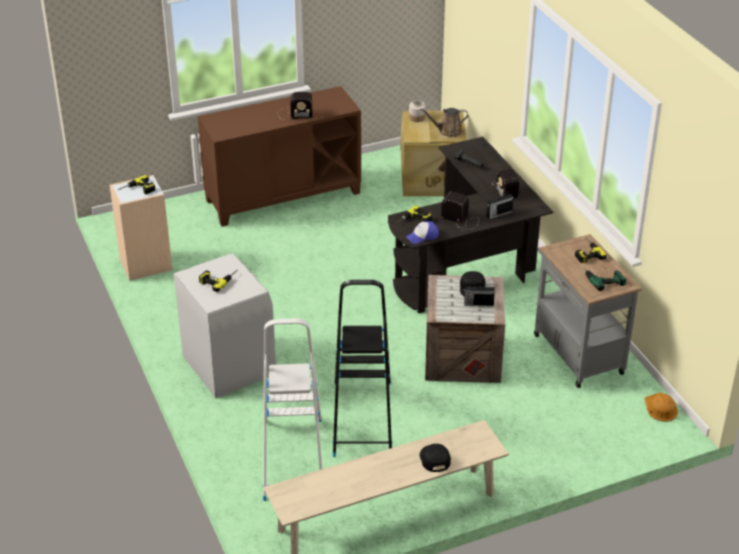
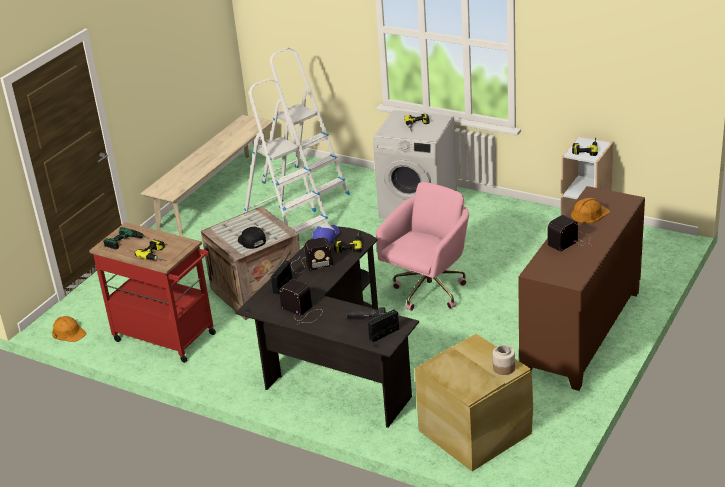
camera: 145 degrees right, 5 degrees down
(250, 123) = (589, 214): none -> orange hard hat
(338, 277) = (428, 294): none -> pink office chair
(362, 417) = (287, 224): black step ladder -> white step ladder
(434, 459) = (185, 170): black cap -> none
(448, 131) = (448, 367): brown watering can -> none
(478, 304) = (235, 233): radio -> radio (384, 334)
(576, 353) = (167, 338): grey cart -> red cart

